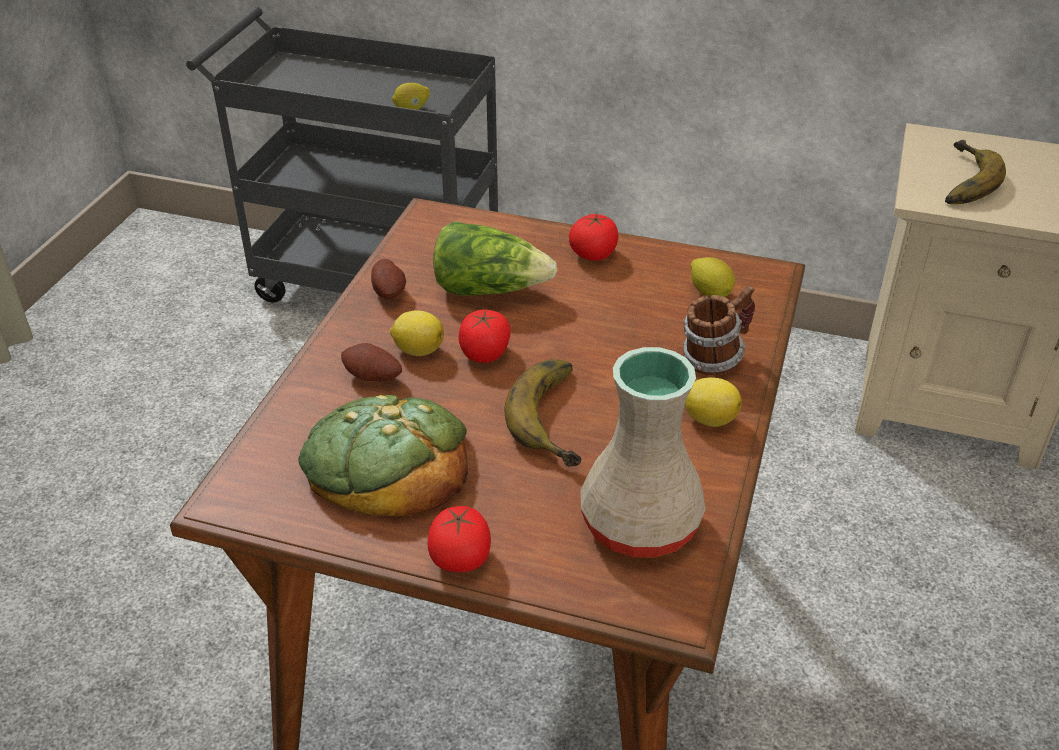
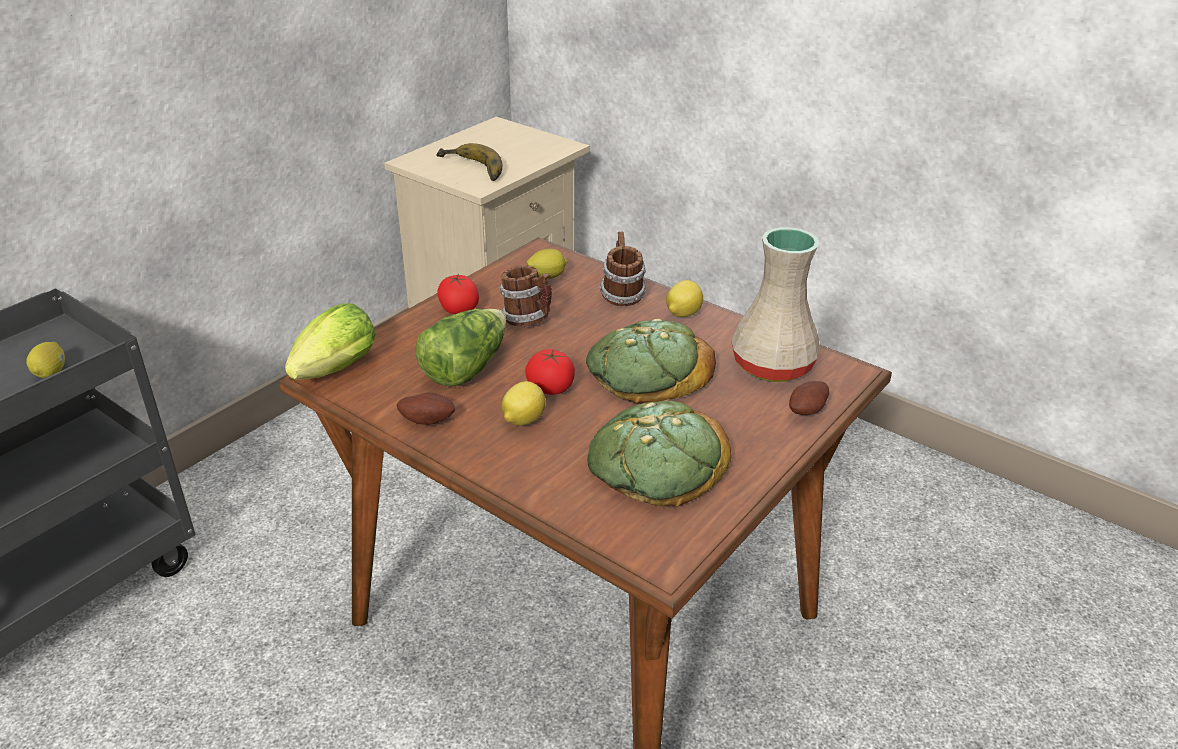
camera: 70 degrees left, 5 degrees down
(372, 378) = (545, 452): potato -> potato (808, 411)
(435, 218) = (332, 373): none -> lettuce
(460, 558) = (777, 447): tomato -> none
(561, 417) = (648, 370): banana -> bread
(607, 304) = (528, 320): none -> mug

